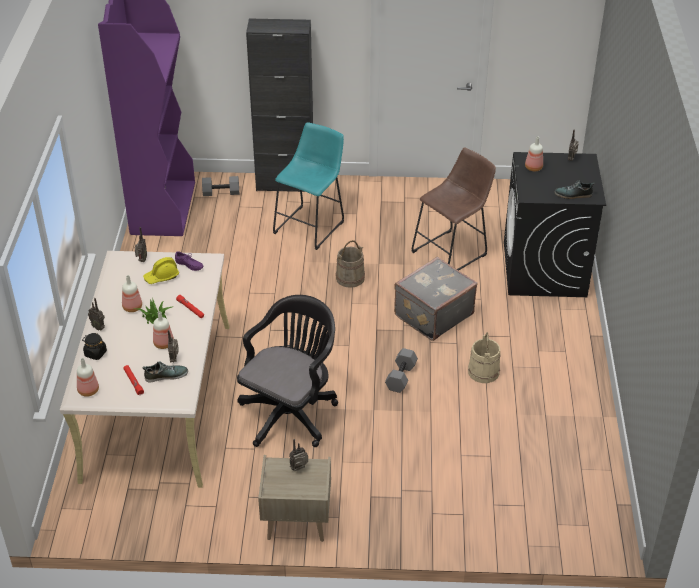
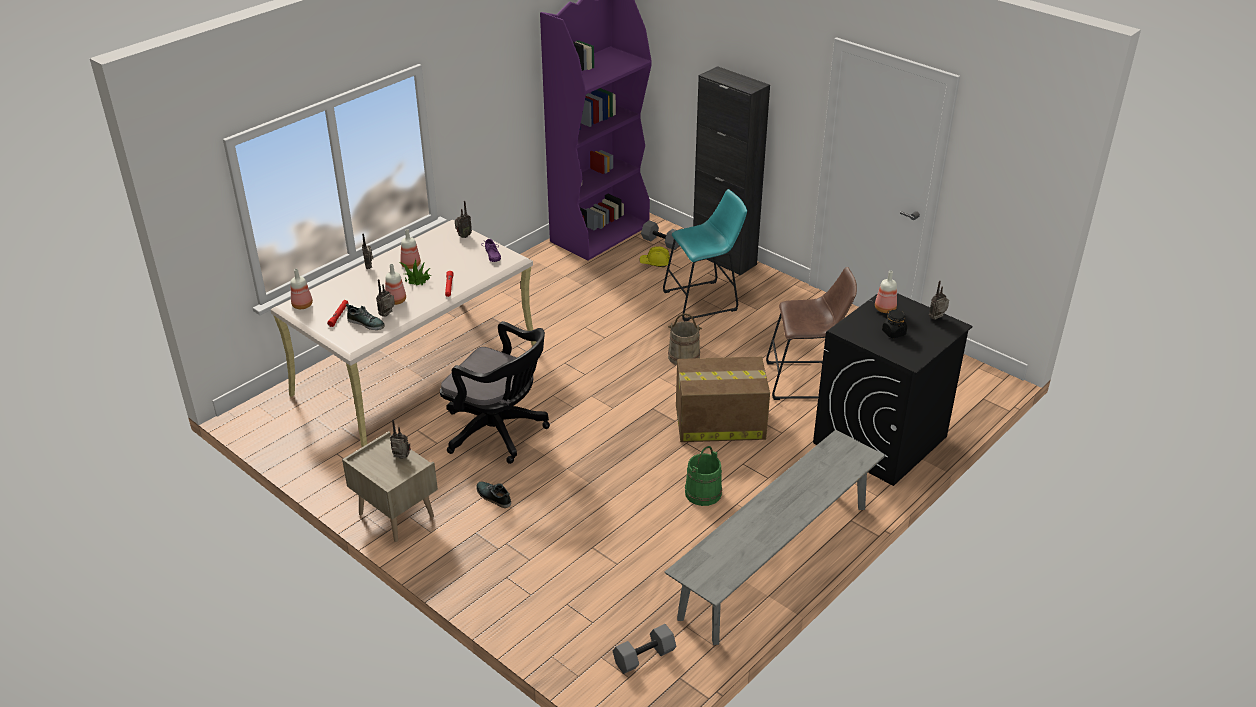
camera: 40 degrees right, 5 degrees down
(95, 353) = (342, 283): black jar -> black jar (893, 332)
(161, 277) = (461, 254): yellow hard hat -> yellow hard hat (655, 263)
(291, 412) = (499, 432): black office chair -> black office chair turned 45 degrees clockwise
(401, 377) = (624, 457): grey dumbbell -> grey dumbbell (644, 658)
(432, 314) = (718, 422): grey suitcase -> cardboard box
(483, 372) = (703, 493): beige bucket -> green bucket
(573, 195) = (893, 349): shoe -> shoe (493, 497)
(580, 390) = (775, 560): none -> grey bench

